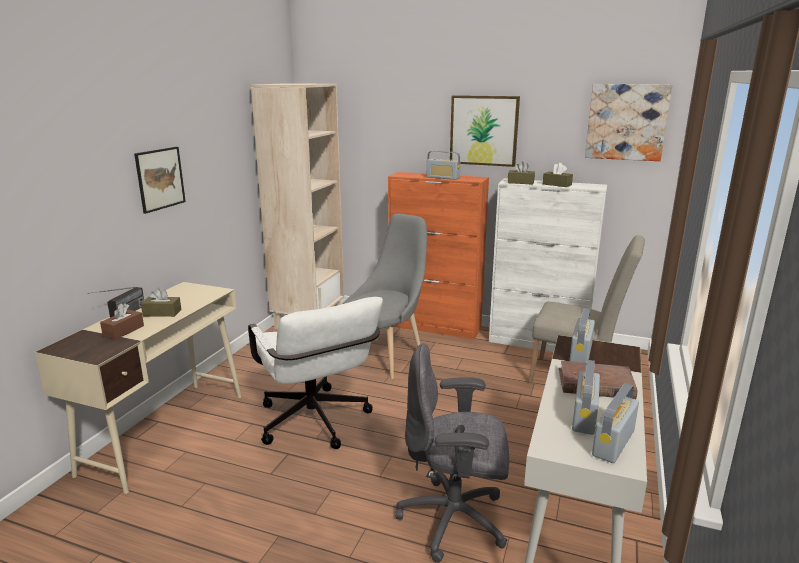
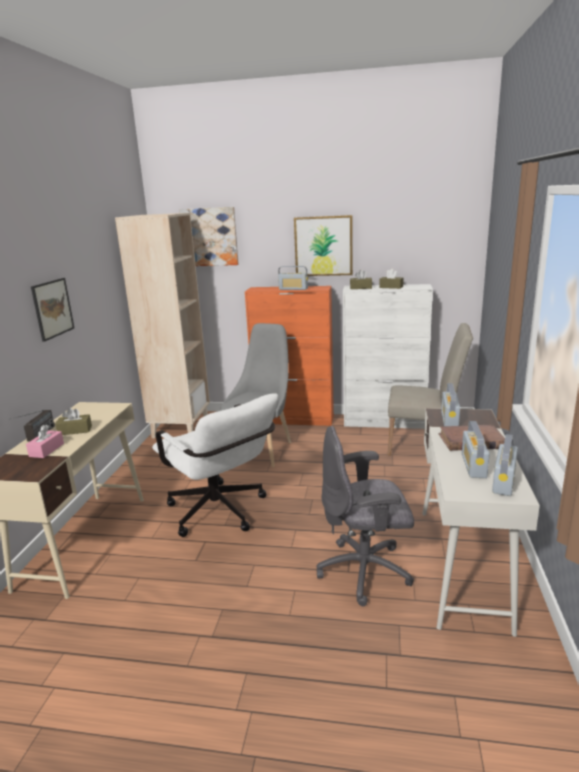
camera: 10 degrees left, 0 degrees up
(123, 331) = (46, 450): brown tissue box -> pink tissue box
(626, 122) = (441, 231): picture -> picture (209, 237)

